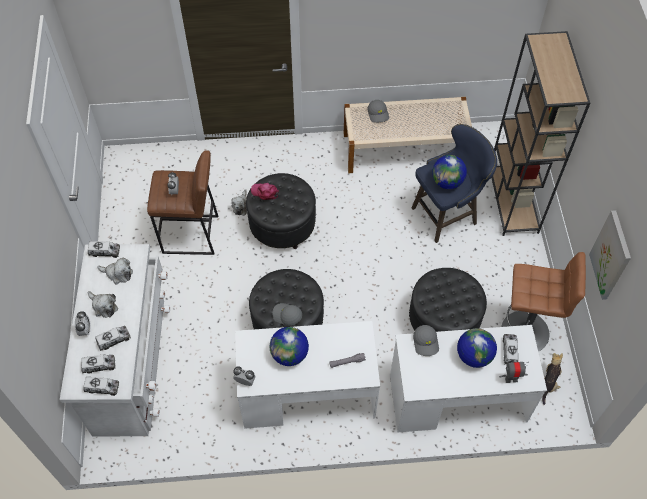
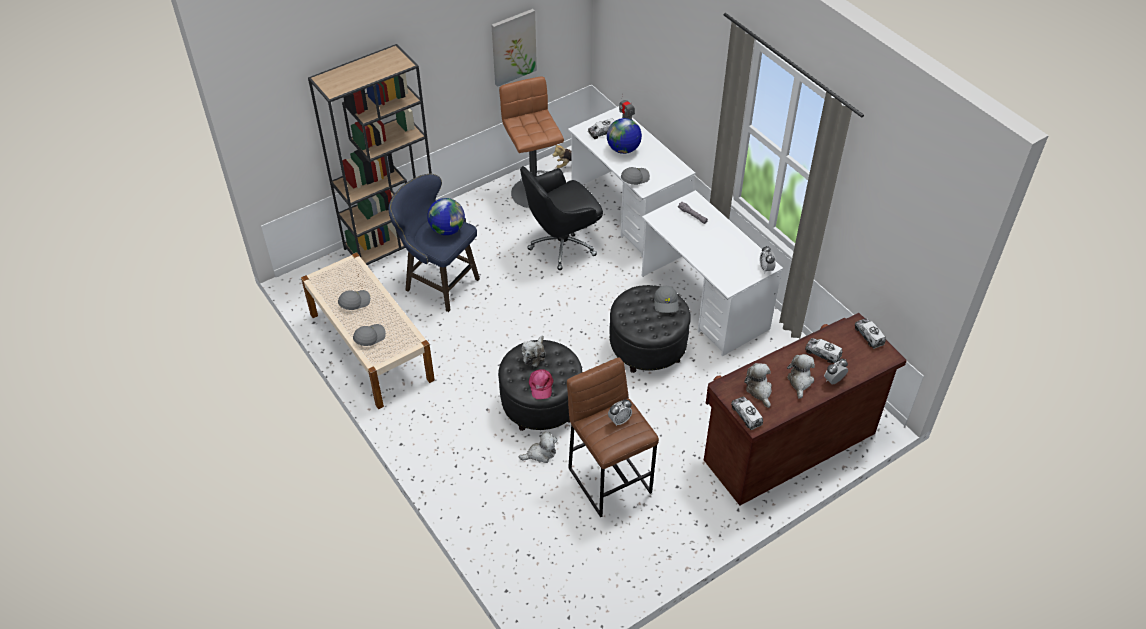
camera: 120 degrees left, 10 degrees down
(99, 366) = (853, 350): toy truck -> none
(133, 365) = (787, 443): white dresser -> brown dresser
(289, 354) = (717, 252): globe -> none
(296, 202) = (534, 355): none -> plush toy
(420, 117) = (354, 301): none -> grey cap
(443, 321) = (562, 244): black ottoman -> black office chair

